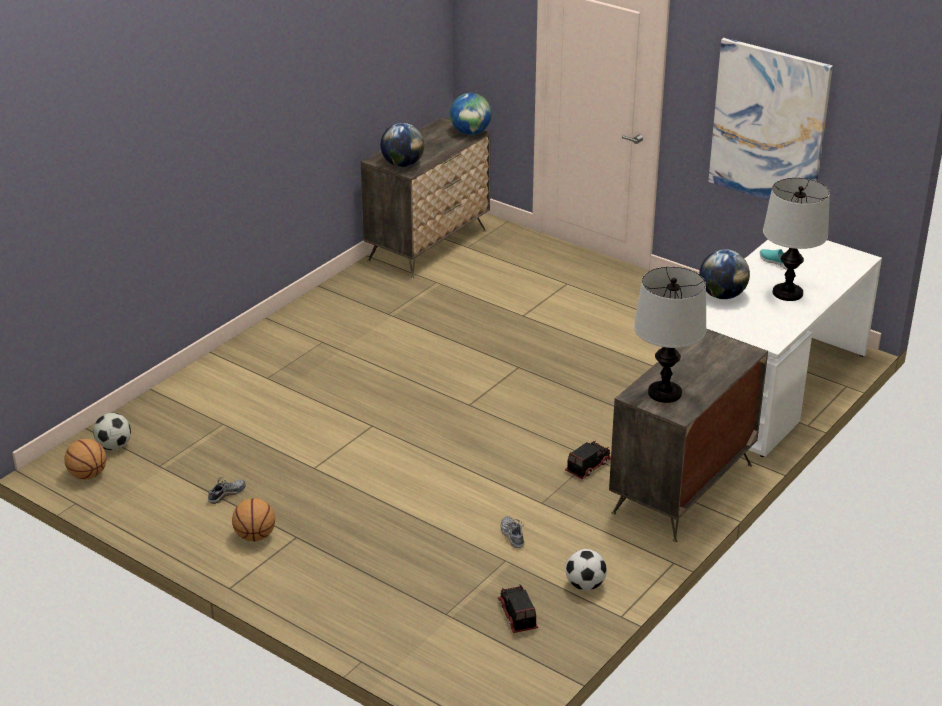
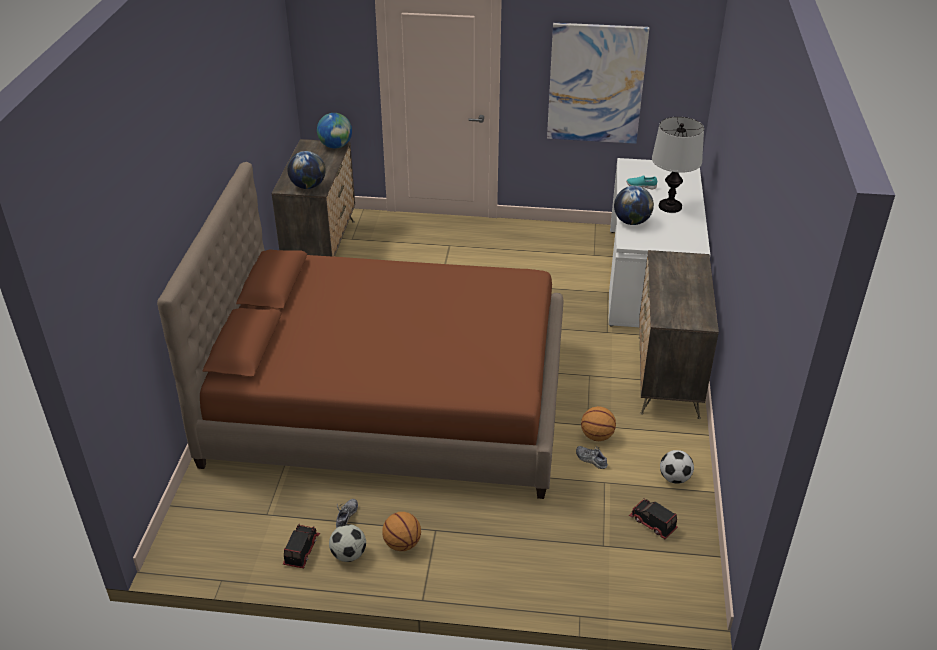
camera: 30 degrees left, 5 degrees up
(87, 475) = (210, 549): basketball -> basketball (596, 436)
(114, 446) = (210, 512): football -> football (348, 554)
(360, 410) = (389, 400): none -> brown bed
(588, 466) = (592, 383): toy truck -> toy truck (301, 550)
(664, 393) = (678, 310): table lamp -> none

